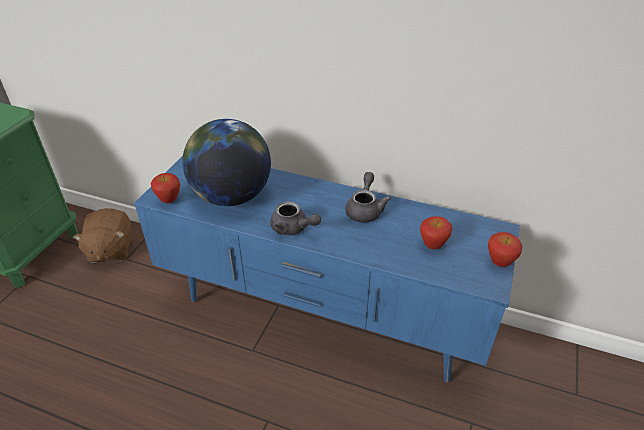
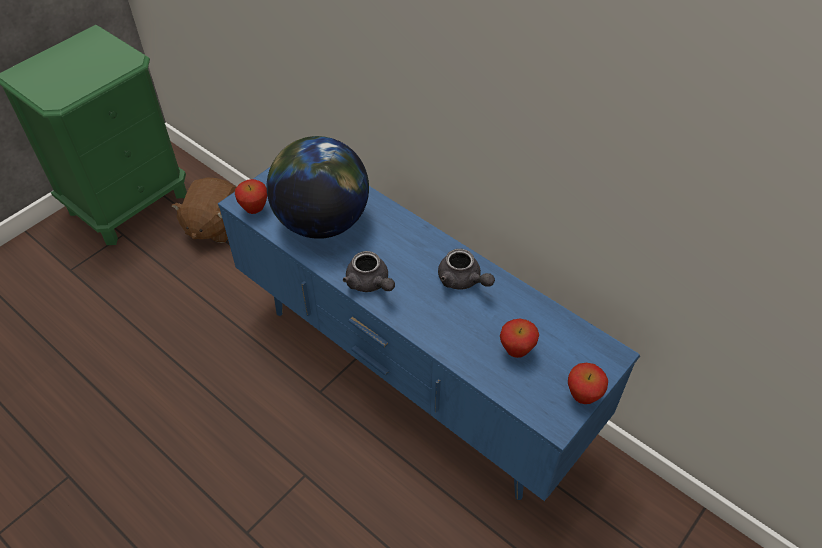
camera: 20 degrees right, 10 degrees up
(365, 209) = (463, 281): grey teapot -> grey teapot turned 105 degrees clockwise

